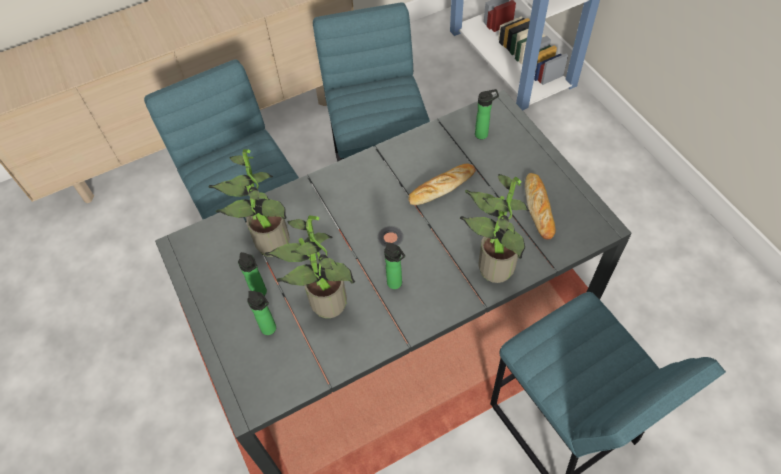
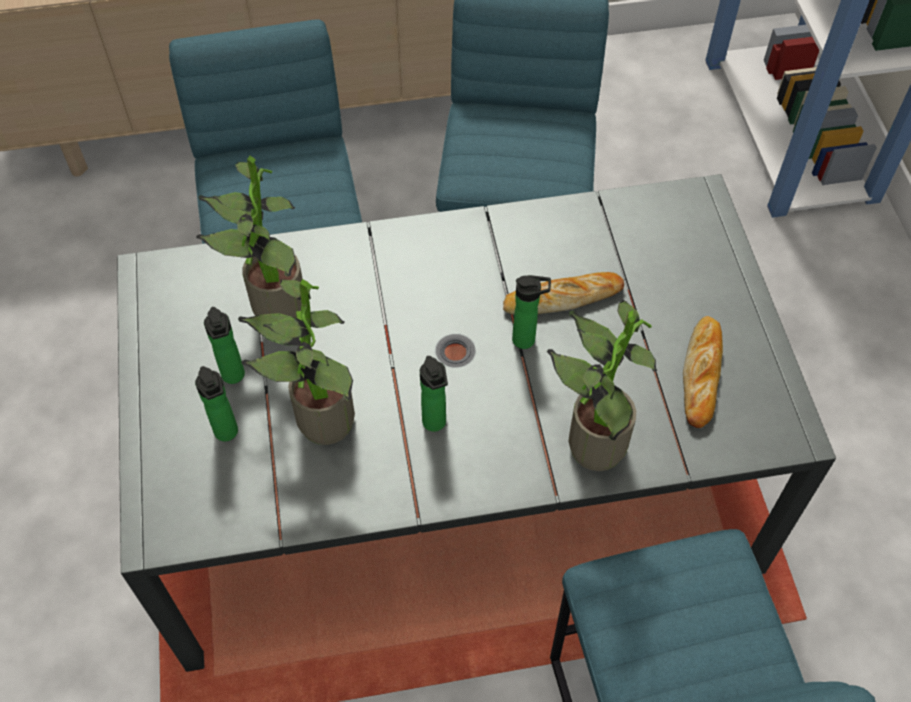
camera: 15 degrees right, 0 degrees up
(483, 134) = (660, 235): bottle -> bottle (527, 340)

